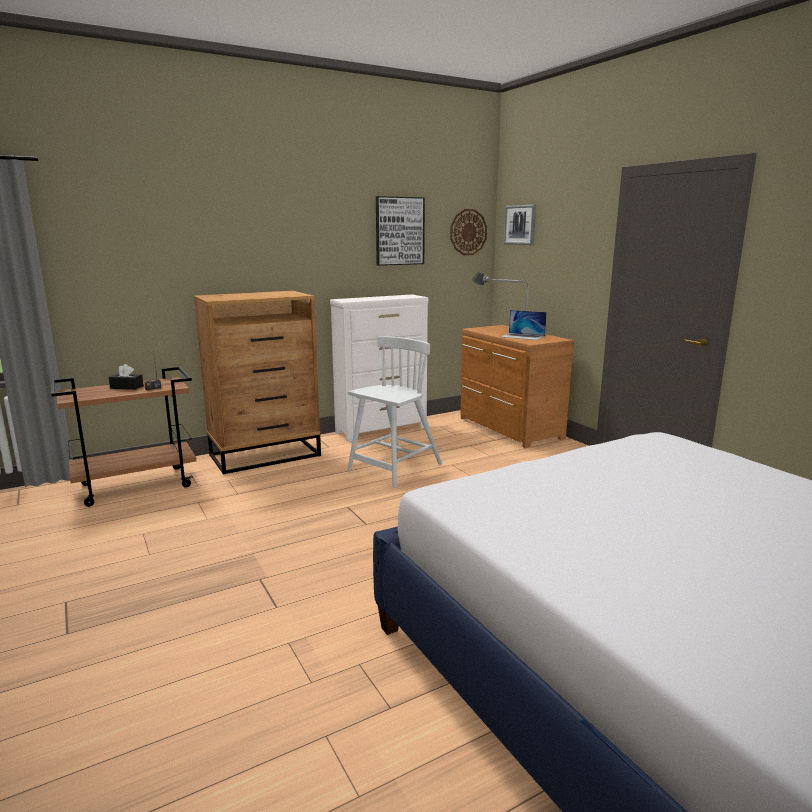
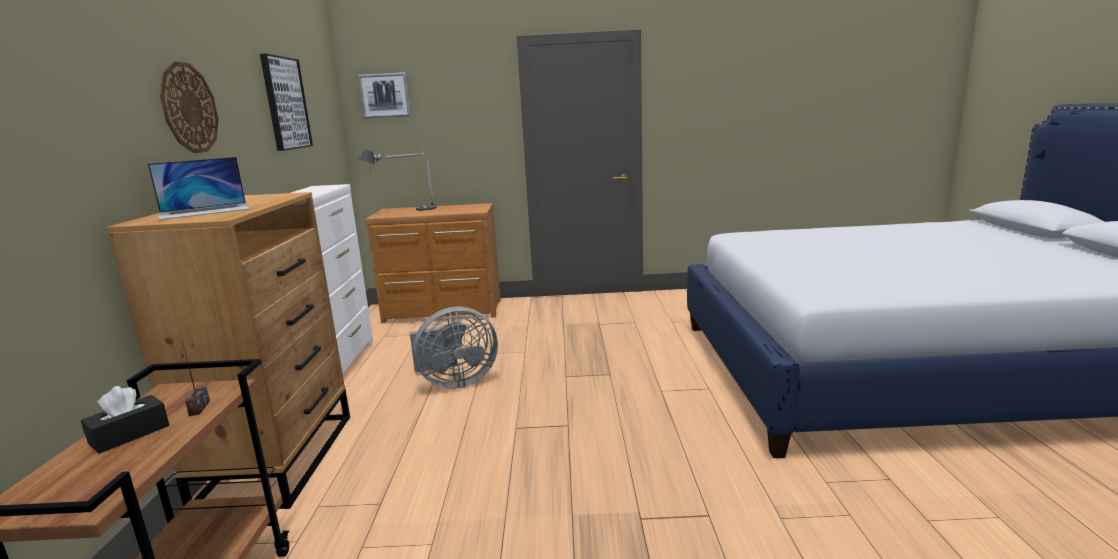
camera: 60 degrees left, 0 degrees up
(394, 468) = (455, 382): white chair -> grey fan
(468, 232) = (327, 106): wall clock -> wall clock (189, 108)
(523, 336) = (448, 210): laptop -> laptop (205, 211)

